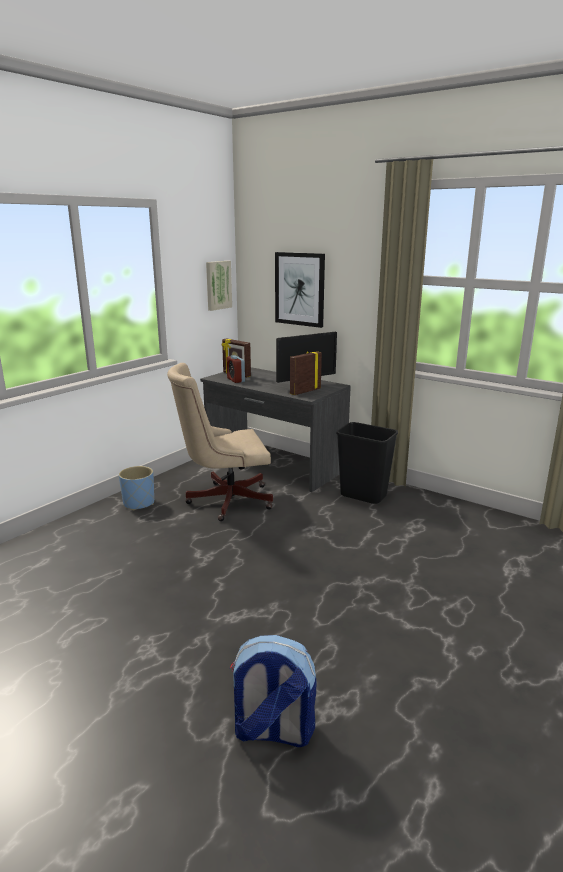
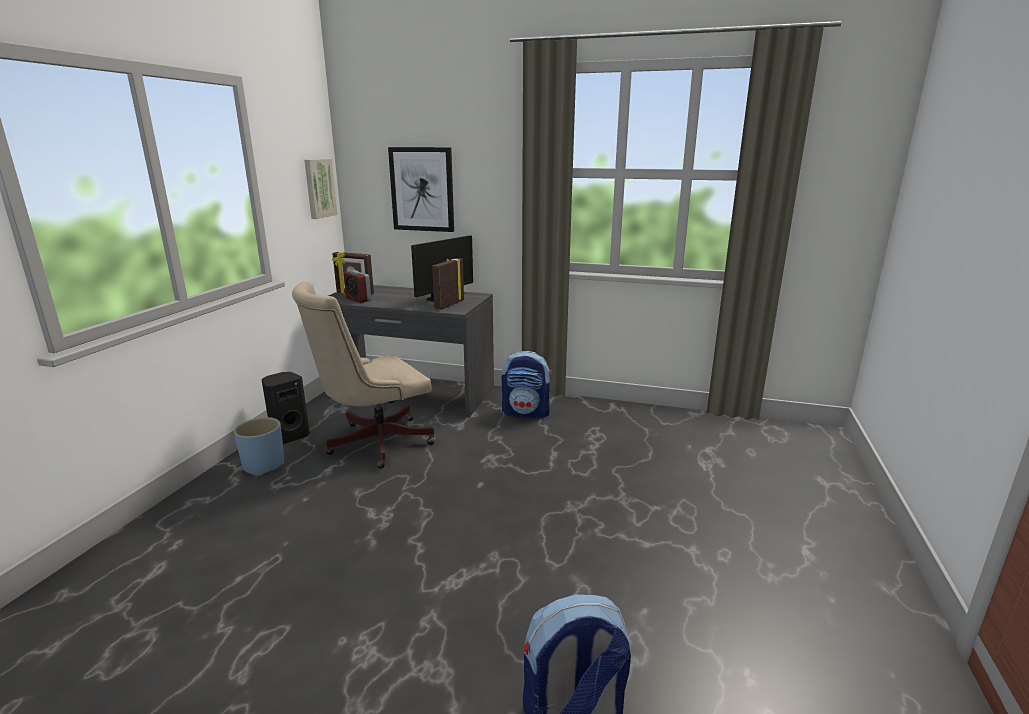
camera: 20 degrees left, 0 degrees up
(165, 484) = (289, 436): none -> black speaker
(364, 496) = (526, 412): black trash can -> backpack

